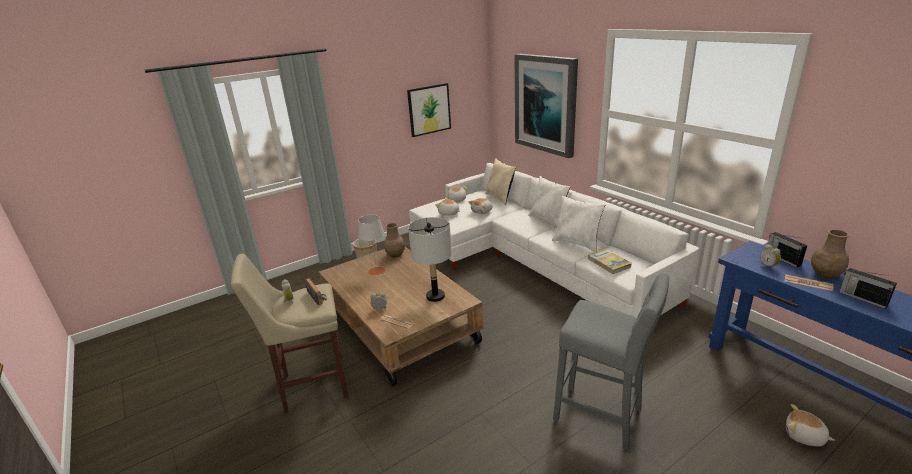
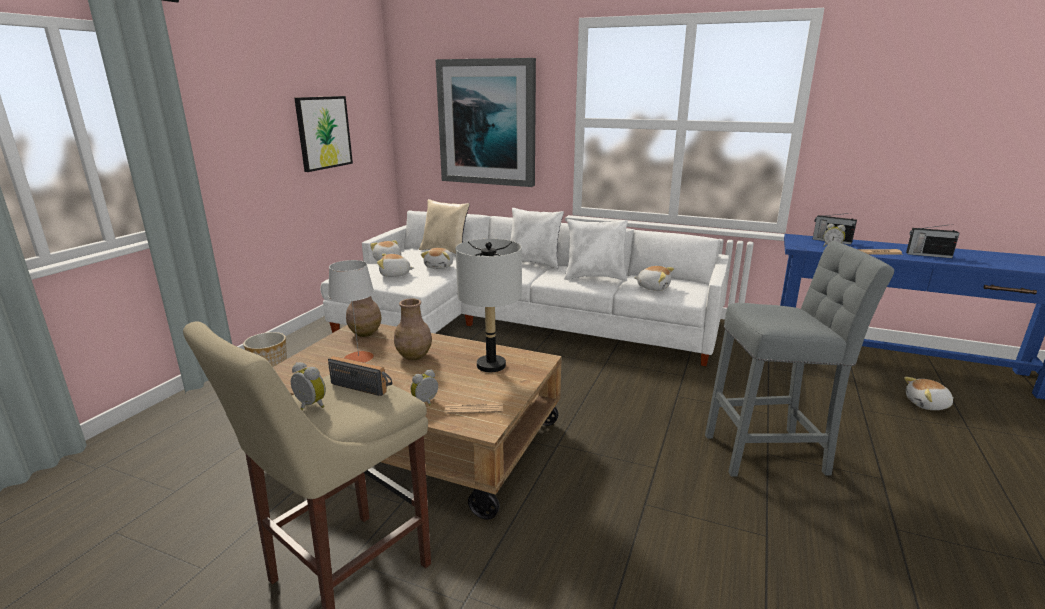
camera: 35 degrees left, 5 degrees down
(609, 263) = (653, 287): book -> plush toy
(825, 274) = (877, 245): brown vase -> brown vase (414, 356)

